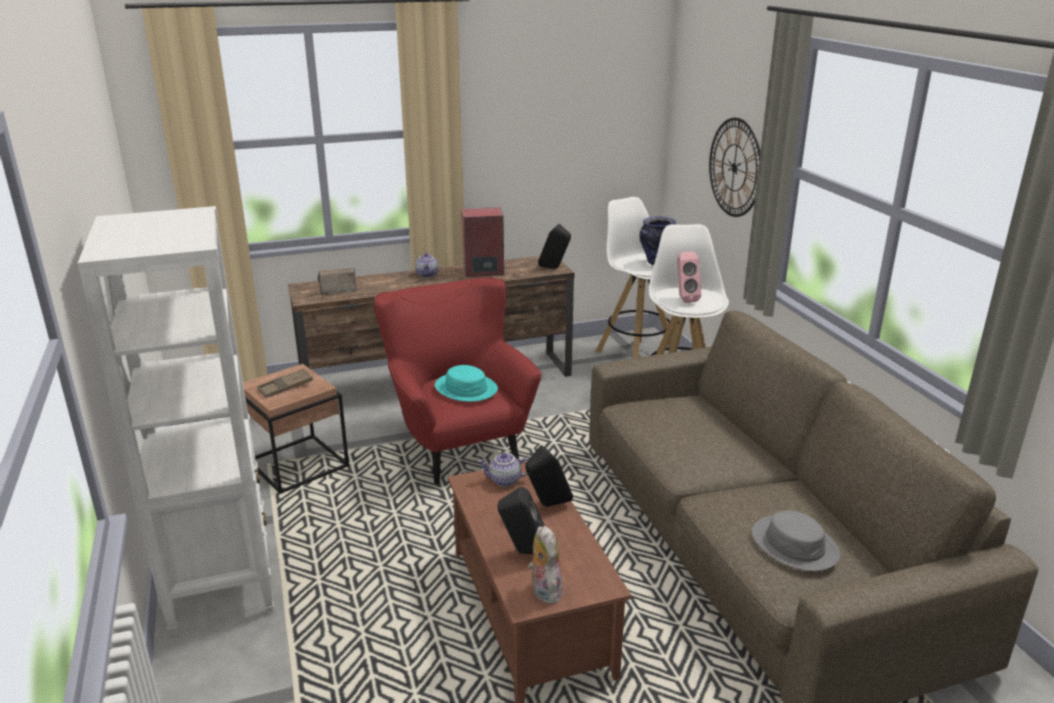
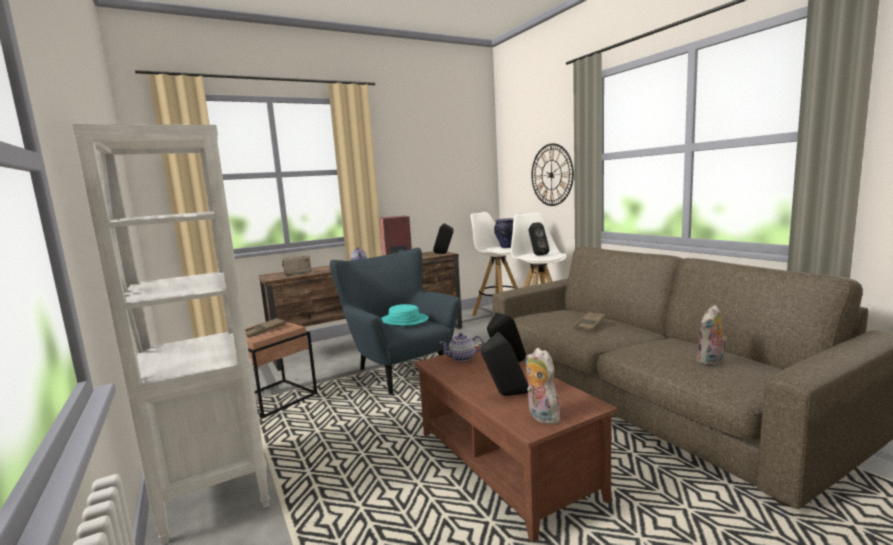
camera: 10 degrees left, 15 degrees down
(457, 444) = (398, 370): red armchair -> blue armchair
(684, 299) = (537, 255): pink speaker -> black speaker
(698, 444) = (590, 324): none -> brown tray
(794, 544) = (711, 362): grey hat -> plush toy

